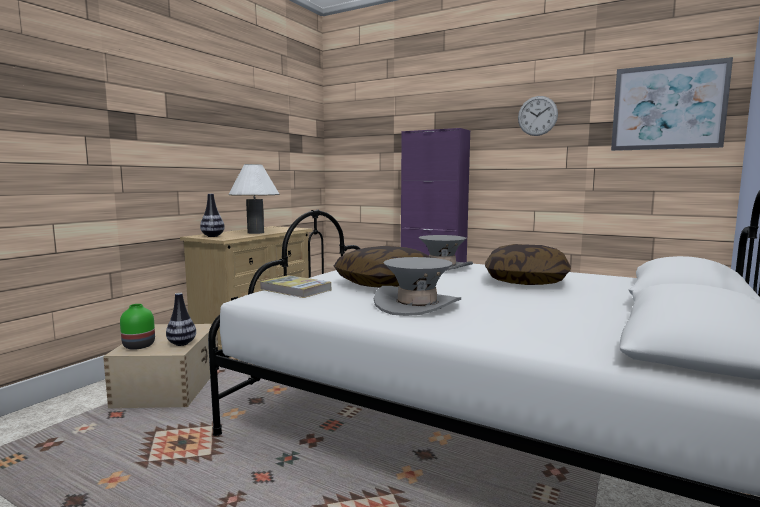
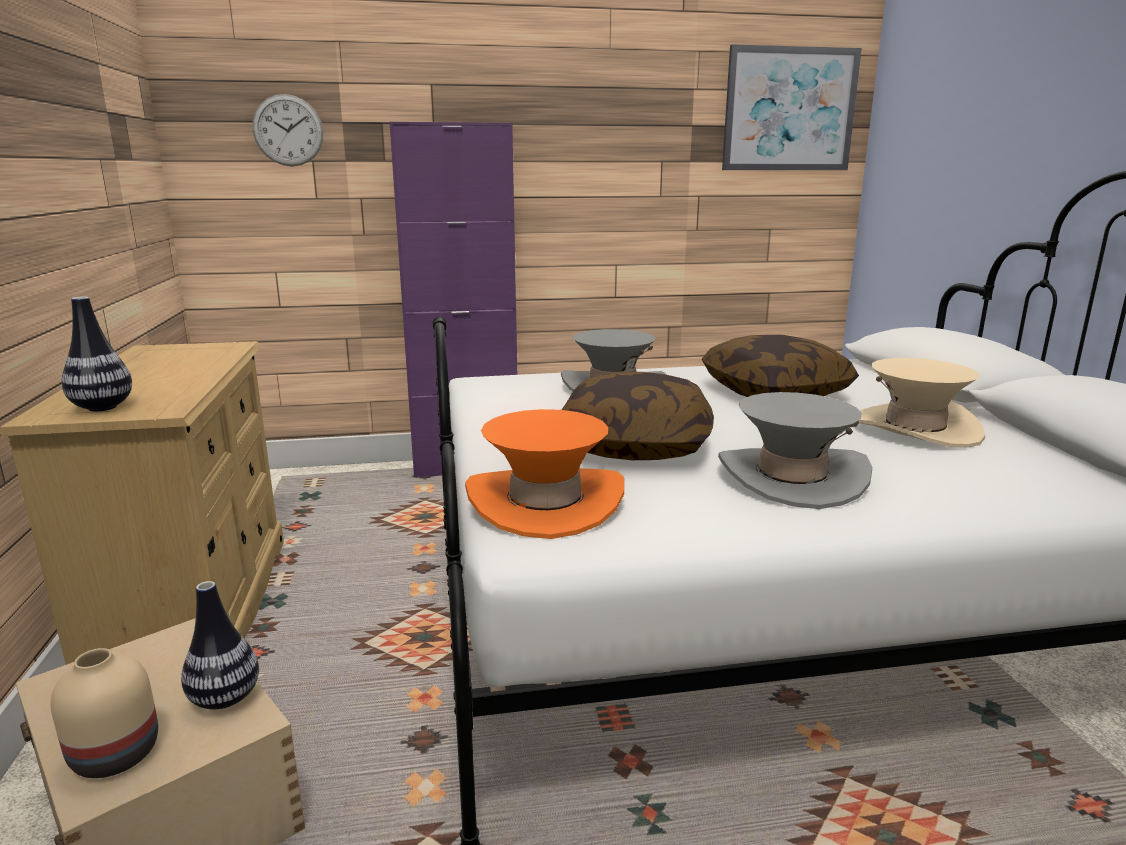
camera: 40 degrees left, 10 degrees up
(138, 345) = (113, 755): green vase -> beige vase
(255, 232) = (176, 375): white table lamp -> none
(295, 289) = (545, 502): book -> orange hat
(537, 116) = (618, 108): wall clock -> wall clock (288, 130)
(561, 306) = (914, 428): none -> beige hat

